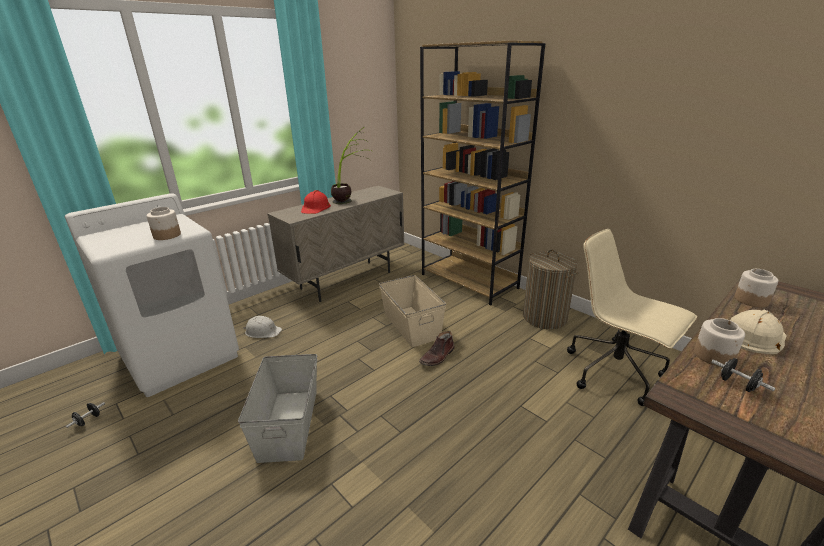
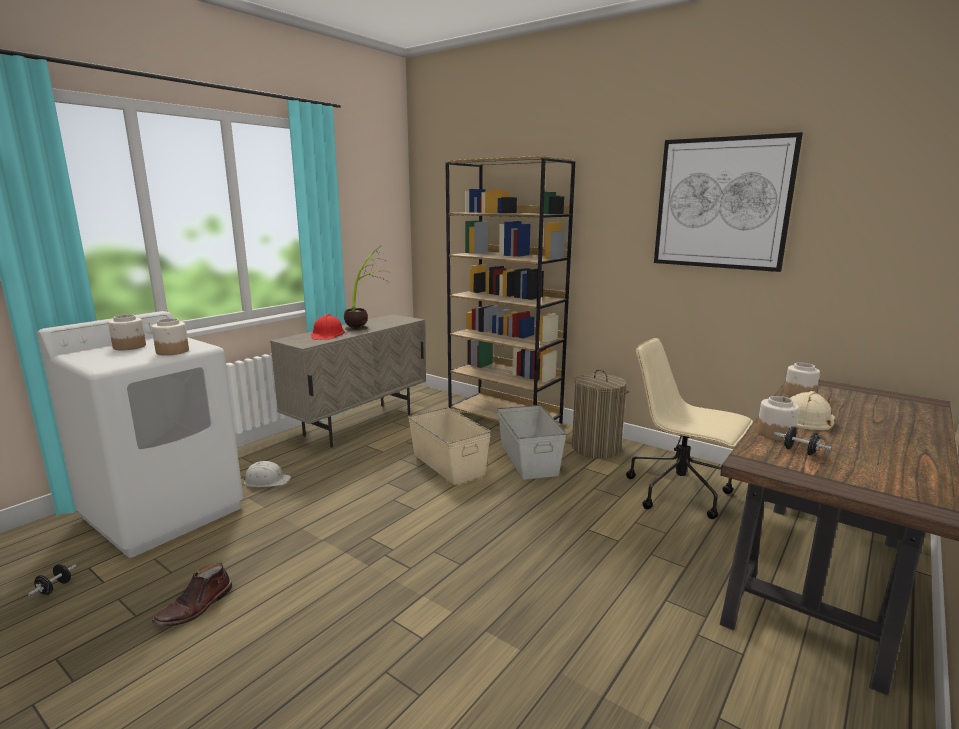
camera: 10 degrees left, 10 degrees down
(138, 228) = (130, 346): none -> jar
(288, 424) = (324, 569): grey storage box -> grey storage box (528, 460)
(437, 356) = (486, 491): brown boot -> brown boot (196, 607)
(695, 90) = (722, 203): none -> picture

